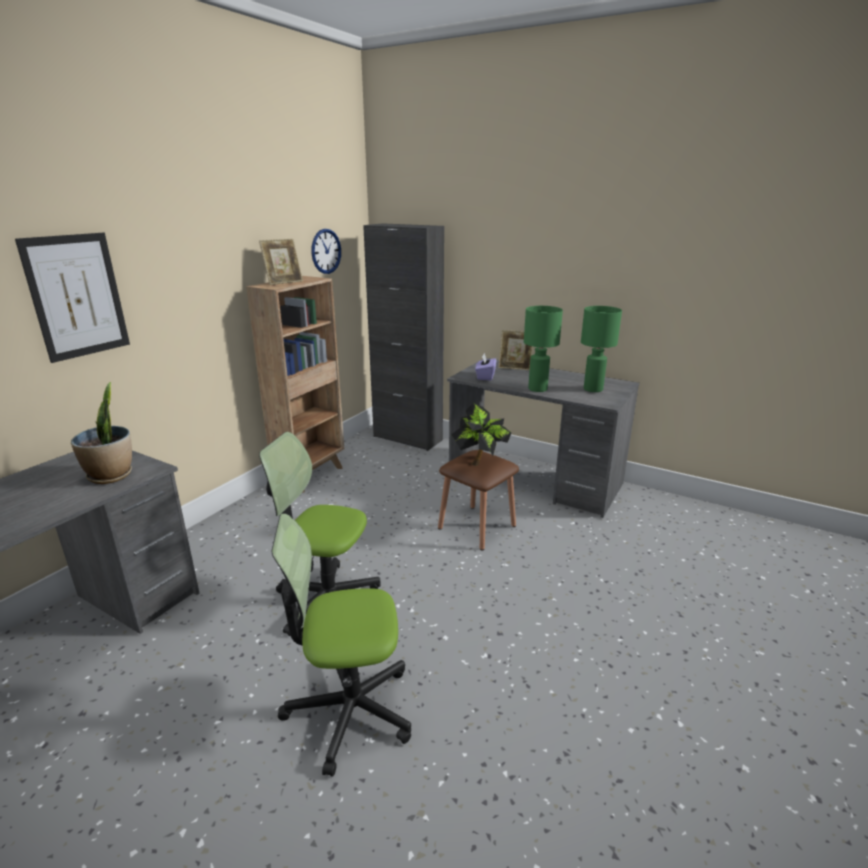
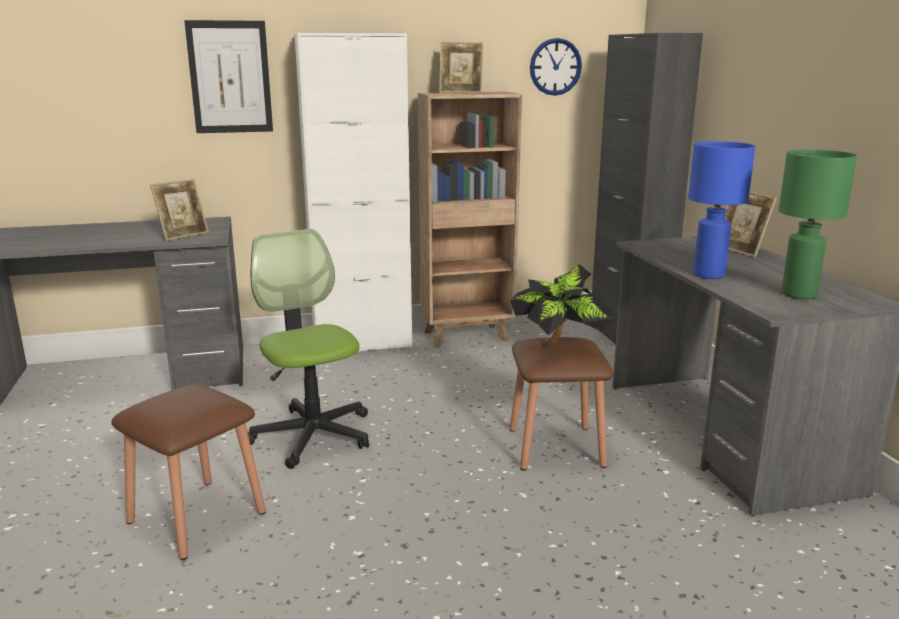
camera: 45 degrees right, 5 degrees down
(111, 475) = (183, 235): potted plant -> picture frame
(242, 512) = (362, 344): none -> white cabinet
(349, 709) = (196, 517): office chair -> brown stool
(485, 376) = (670, 249): purple tissue box -> none
(538, 389) = (709, 275): green table lamp -> blue table lamp

